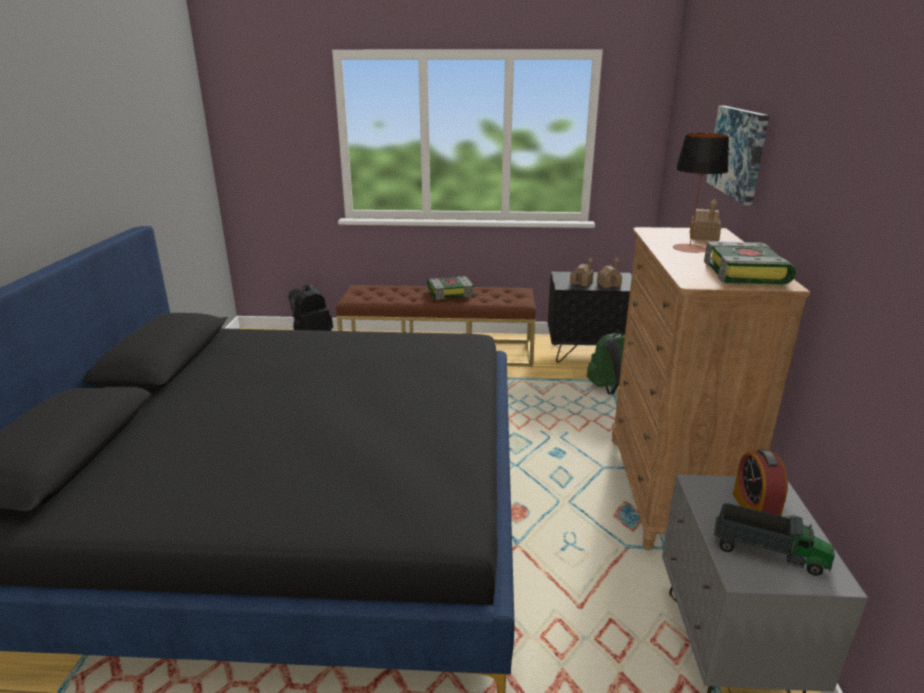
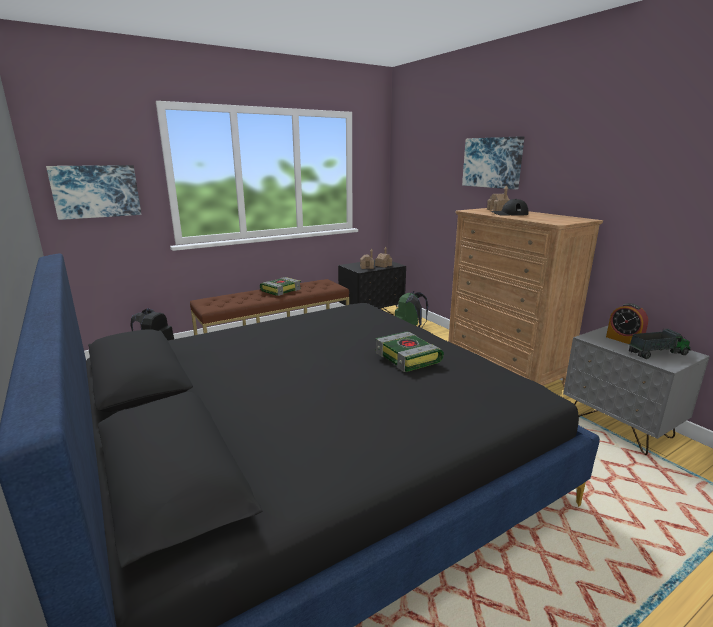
camera: 35 degrees left, 5 degrees down
(268, 152) = (96, 191): none -> picture
(689, 248) = (509, 214): table lamp -> black cap
(746, 274) = (563, 218): book -> book (409, 357)

